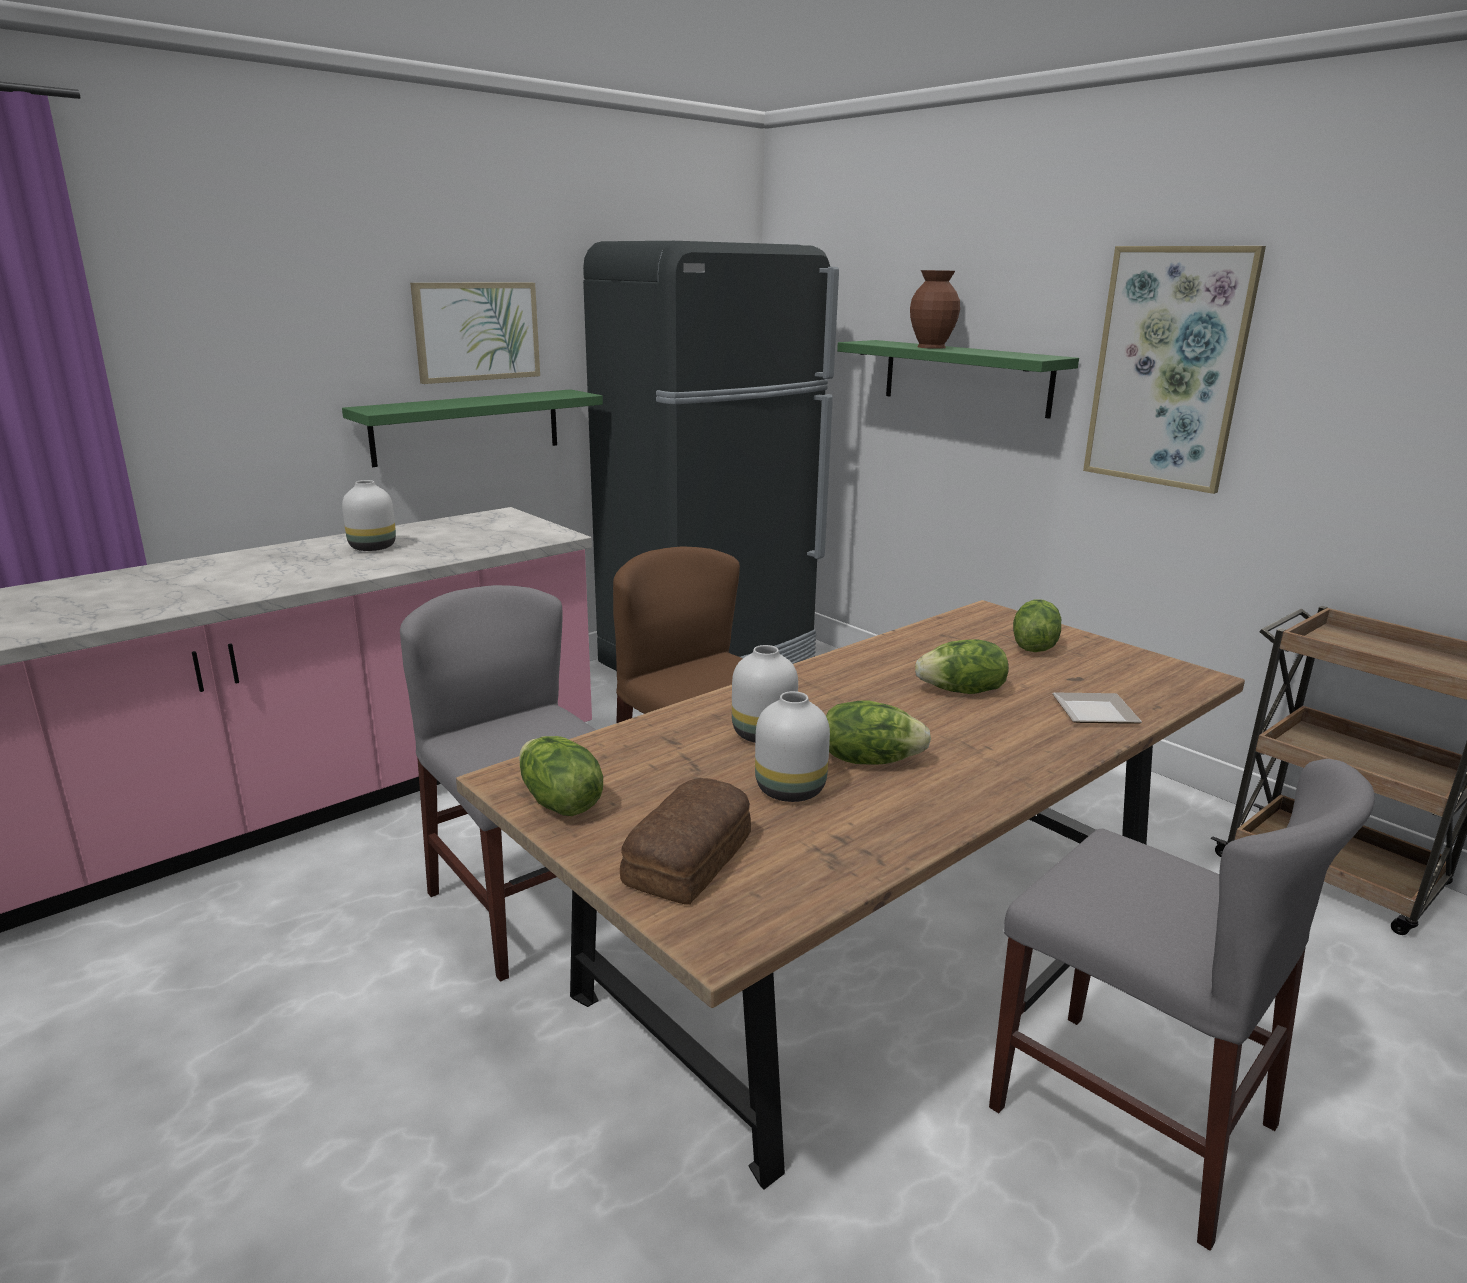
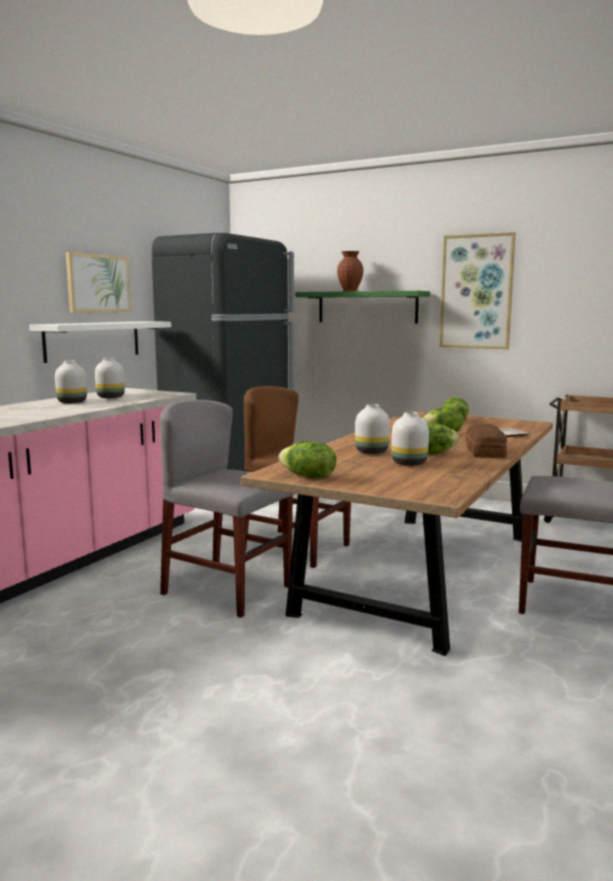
camera: 20 degrees left, 10 degrees down
(447, 537) = (110, 397): none -> white vase
(467, 426) = (93, 340): green shelf -> white shelf
(692, 859) = (396, 482): bread -> bread (486, 452)

